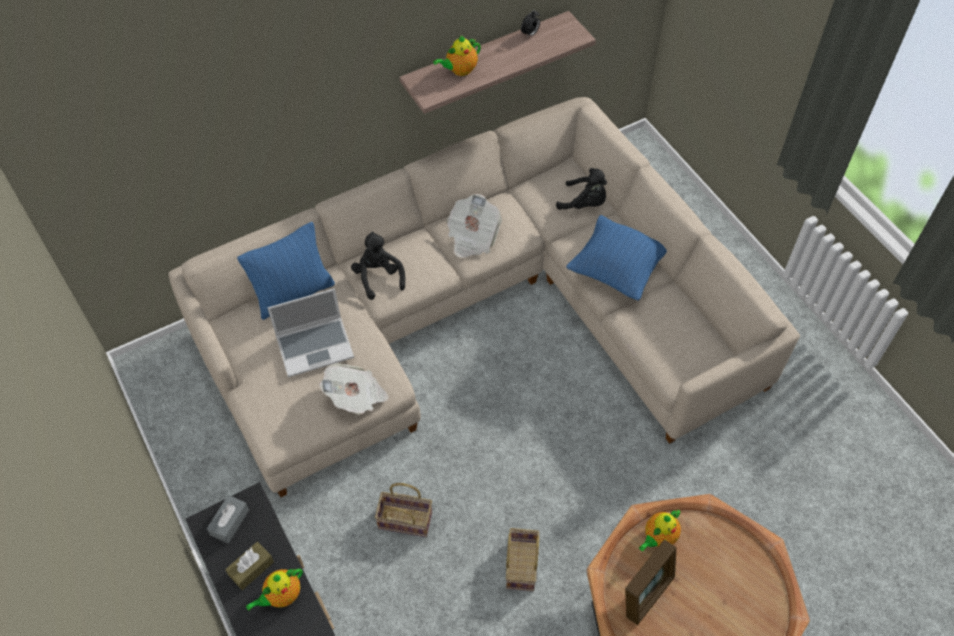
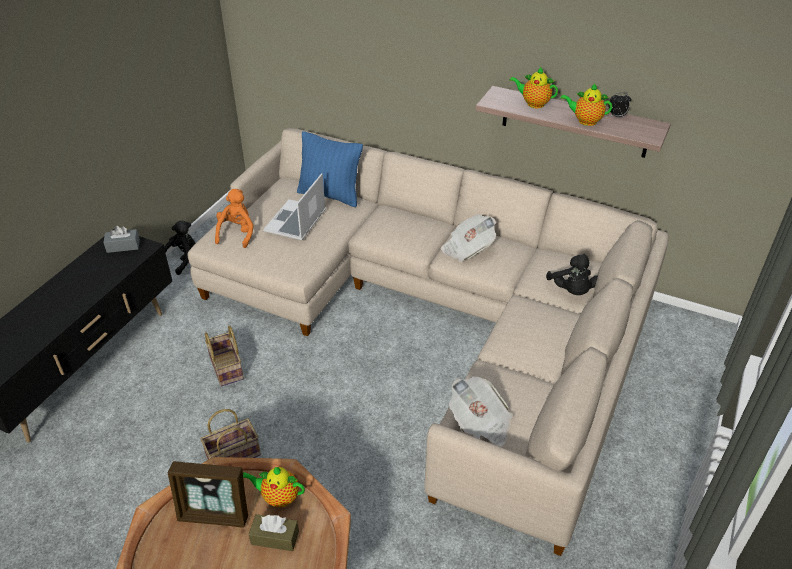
camera: 55 degrees right, 15 degrees down
(251, 568) = (93, 271): brown tissue box -> brown tissue box (275, 537)
(280, 407) = (237, 233): none -> orange plush toy
(281, 596) = (79, 293): teapot -> teapot (585, 121)
(315, 346) = (296, 222): laptop -> laptop turned 75 degrees clockwise
(356, 397) = (273, 261): newspaper -> newspaper (480, 423)
(378, 277) = (383, 223): black plush toy -> black plush toy (182, 259)
(616, 270) = (526, 340): blue pillow -> none

